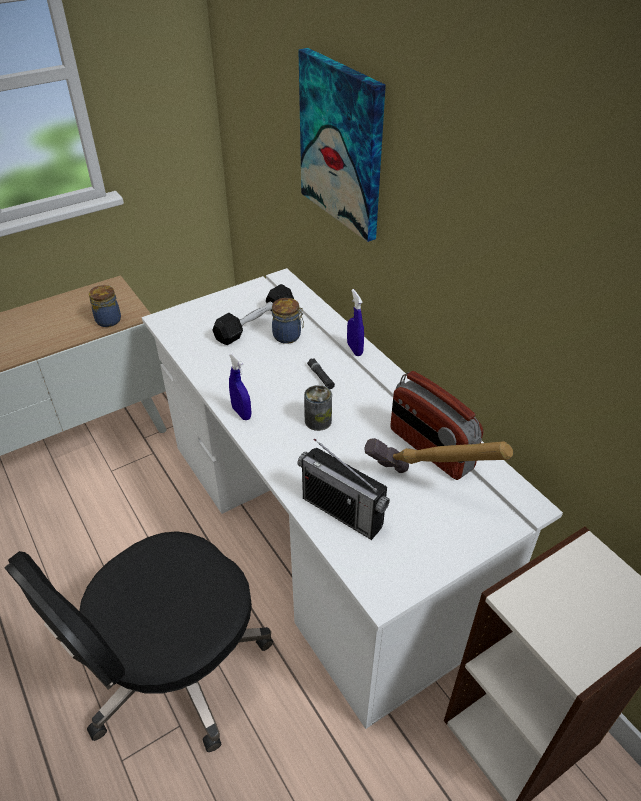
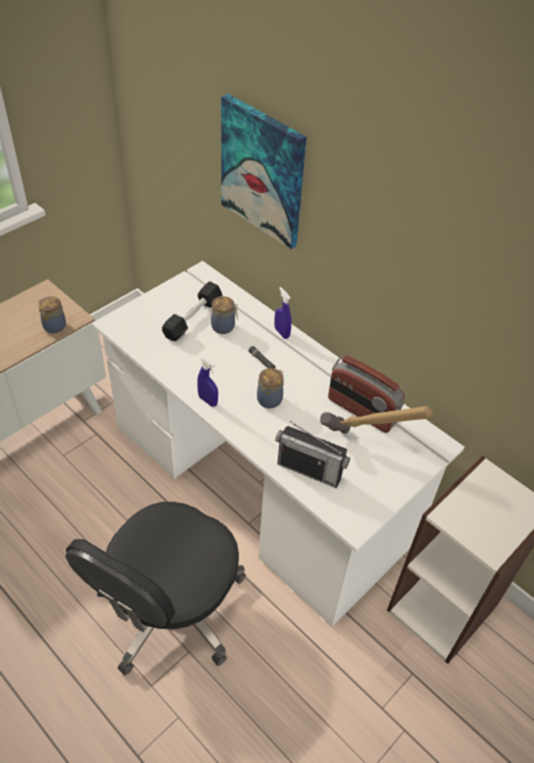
camera: 15 degrees left, 5 degrees up
(318, 421) = (270, 399): can -> jar

